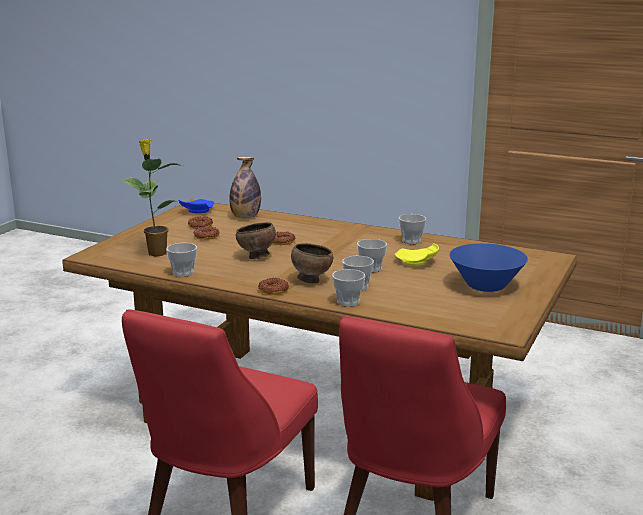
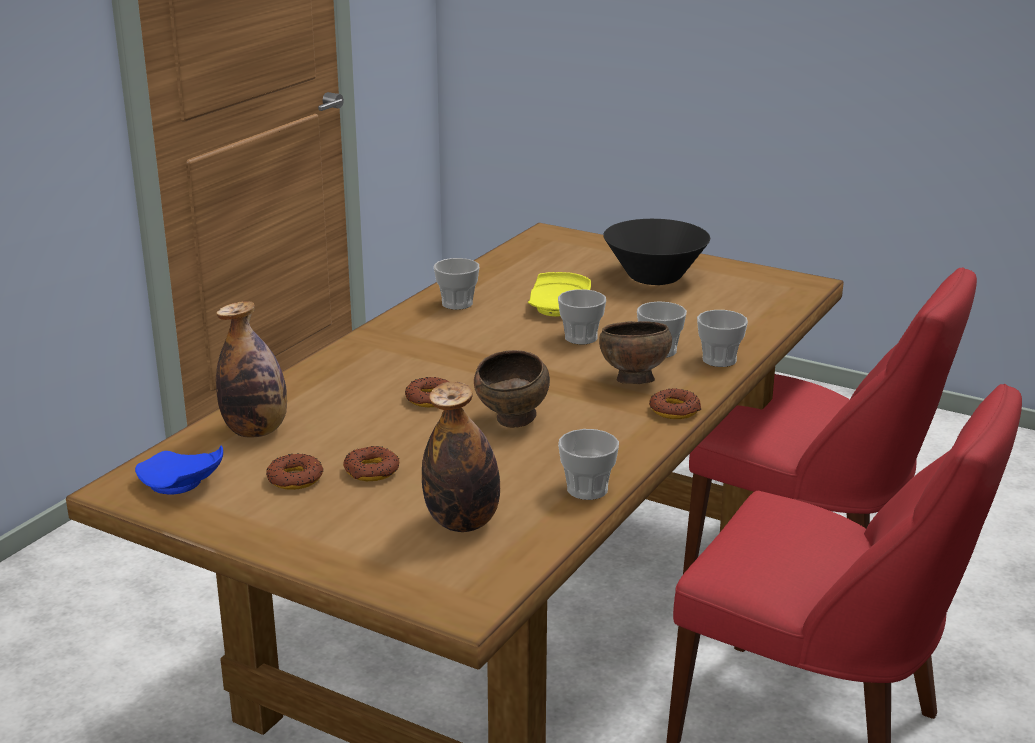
camera: 85 degrees left, 5 degrees up
(156, 252) = (462, 522): potted plant -> bottle
(485, 286) = (654, 278): blue bowl -> black bowl

